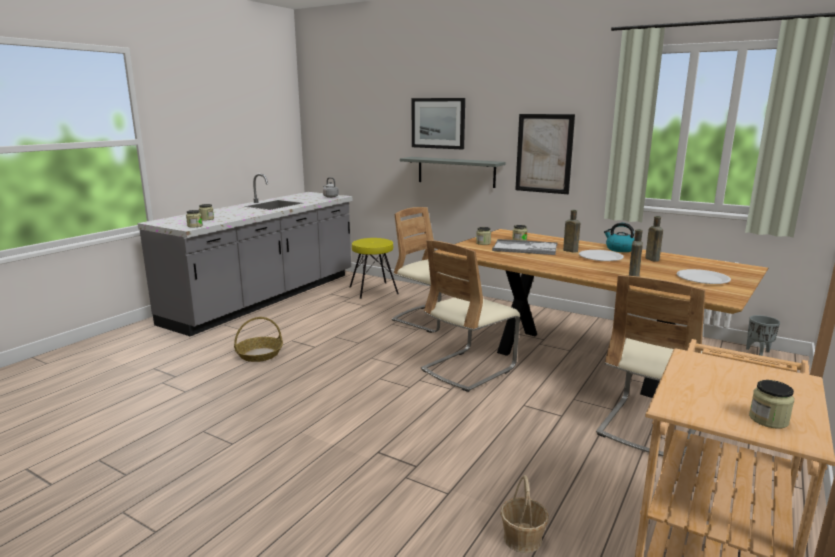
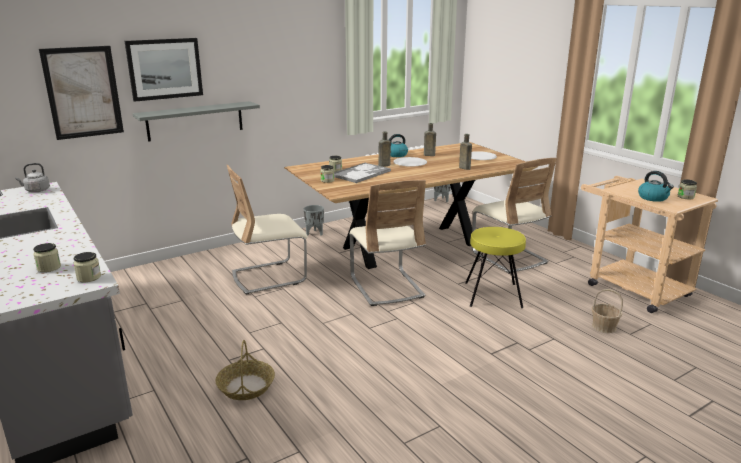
camera: 65 degrees left, 5 degrees up
(374, 290) = (144, 285): yellow stool -> yellow stool (493, 294)
(541, 314) = (314, 233): none -> grey planter
(544, 153) = (285, 87): picture -> picture (83, 92)
(699, 388) = (653, 198): none -> kettle

